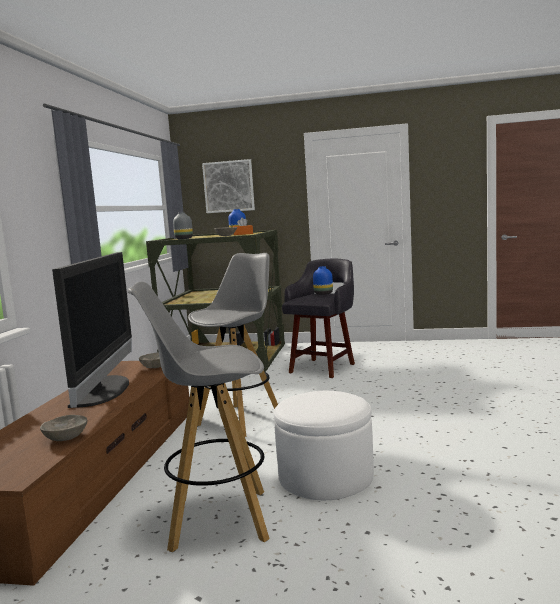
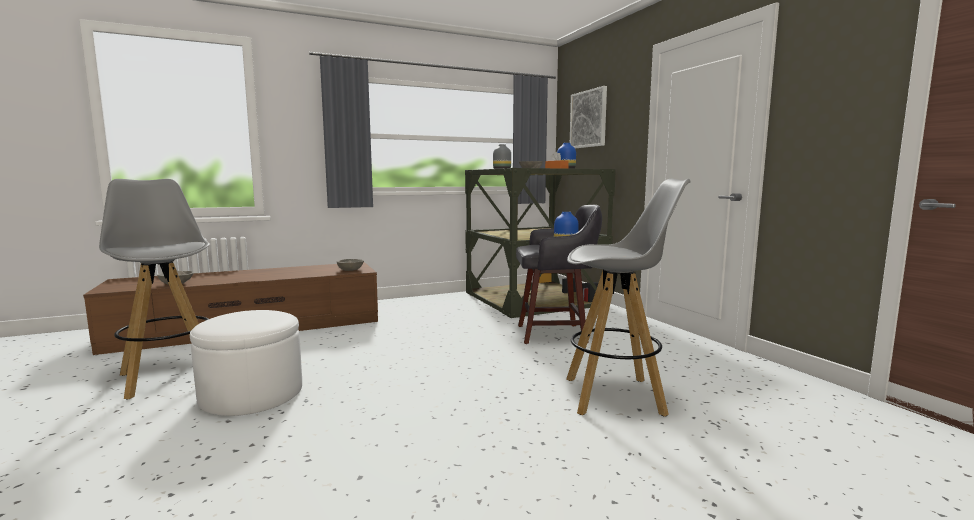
camera: 55 degrees right, 0 degrees up
(104, 391) = (282, 272): television -> none
(241, 420) = (375, 338): grey stool -> grey stool (616, 396)

